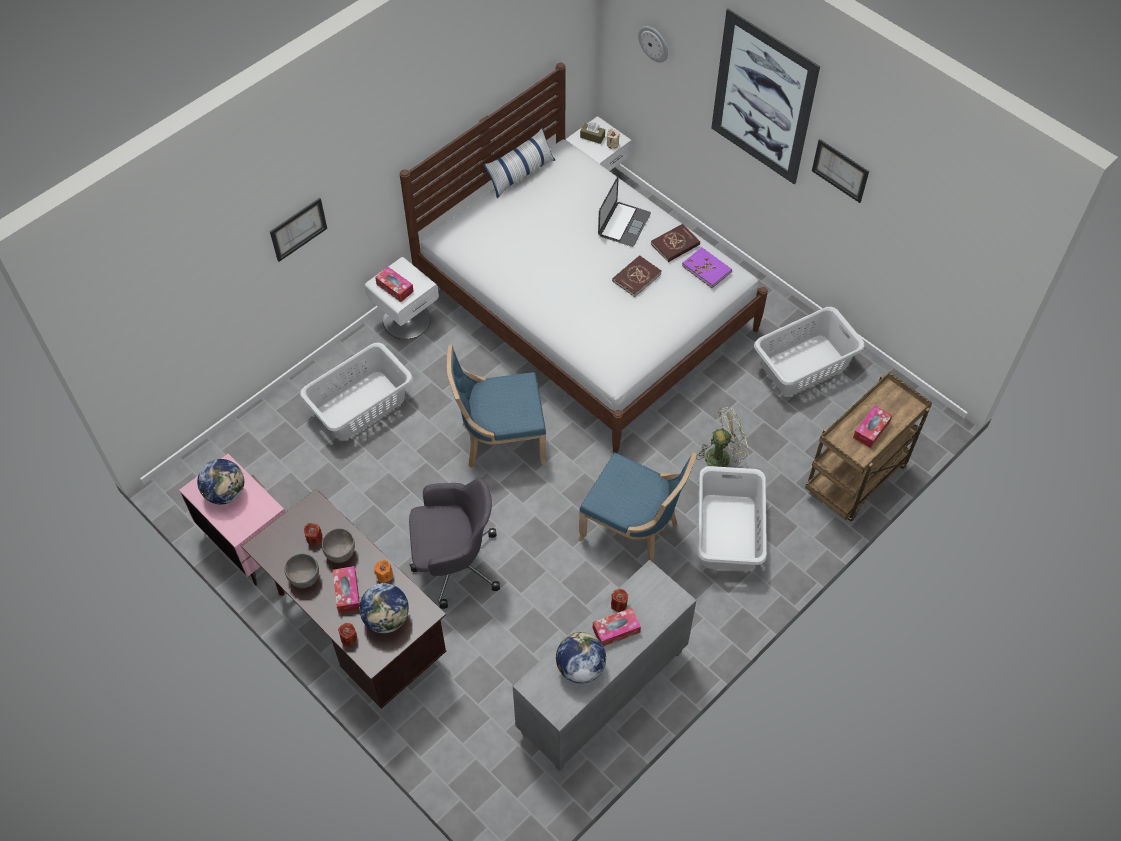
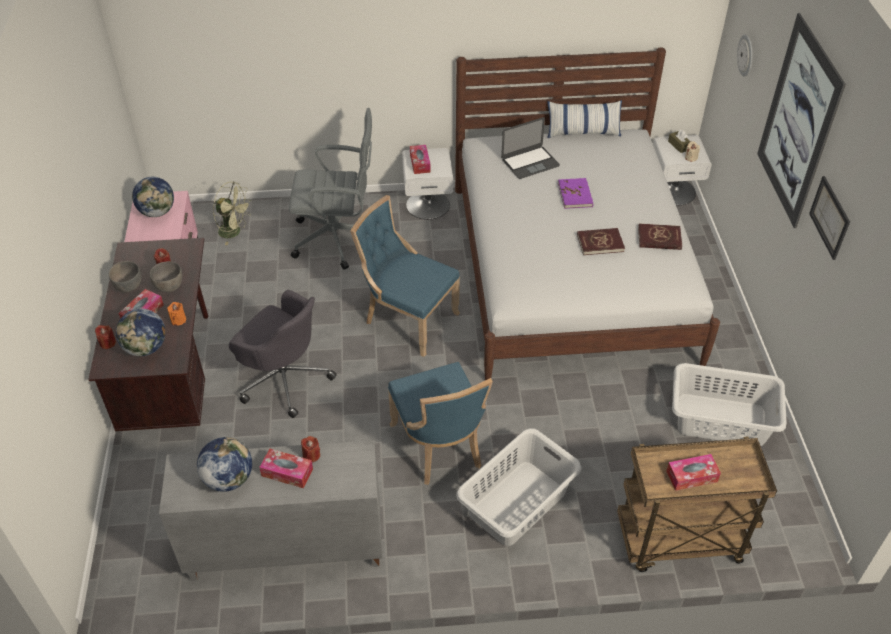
camera: 40 degrees right, 10 degrees down
(298, 229) = (342, 51): picture -> none
(361, 406) = (337, 239): grey laundry basket -> grey office chair
(624, 224) = (630, 203): laptop -> laptop (530, 162)
(706, 269) = (669, 269): purple book -> purple book (575, 195)
(722, 456) = (573, 442): green fan -> green fan (234, 232)

